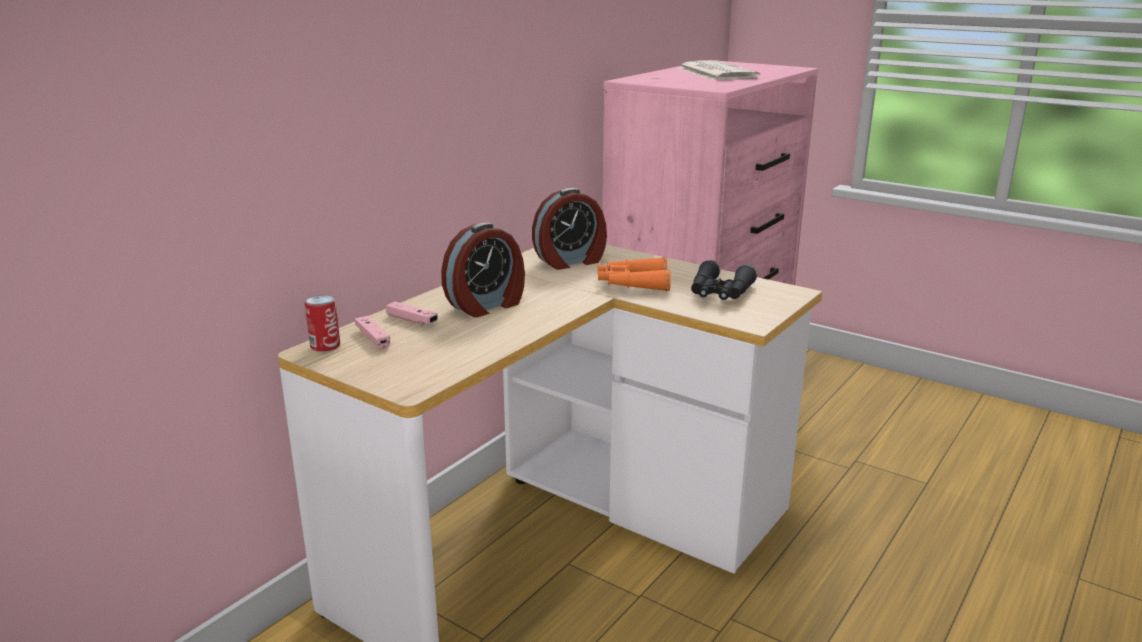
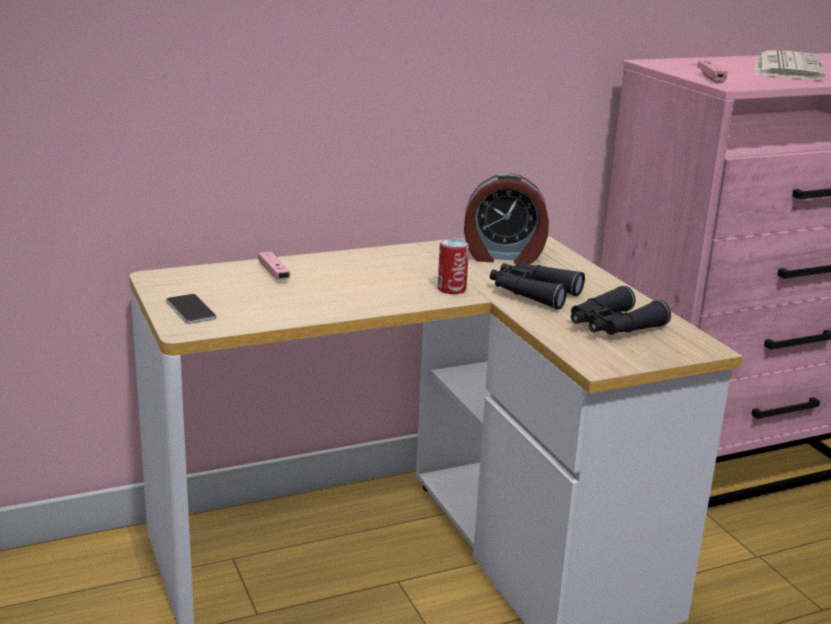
camera: 30 degrees right, 0 degrees up
(325, 346) = (174, 275): can -> can (451, 289)
(373, 338) = (219, 280): pink game controller -> pink game controller (710, 77)
(388, 371) = (190, 310): none -> phone
(487, 305) = (357, 277): alarm clock -> none
(632, 283) = (532, 293): orange binoculars -> black binoculars

